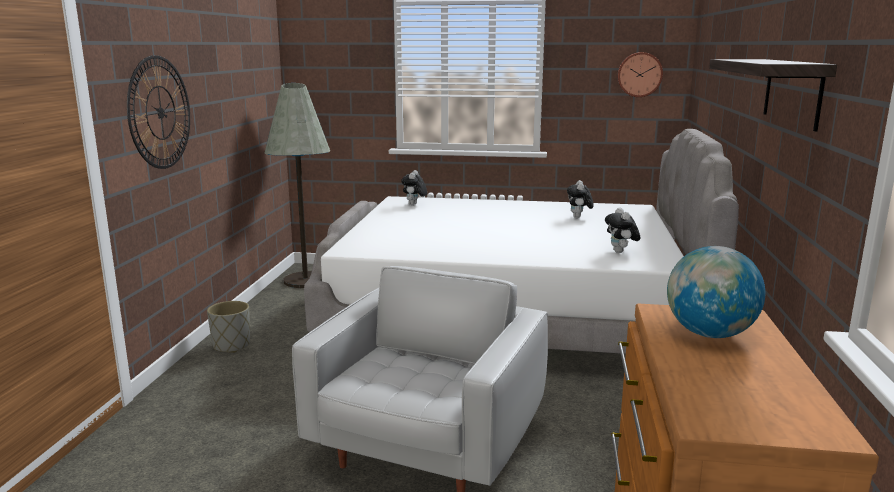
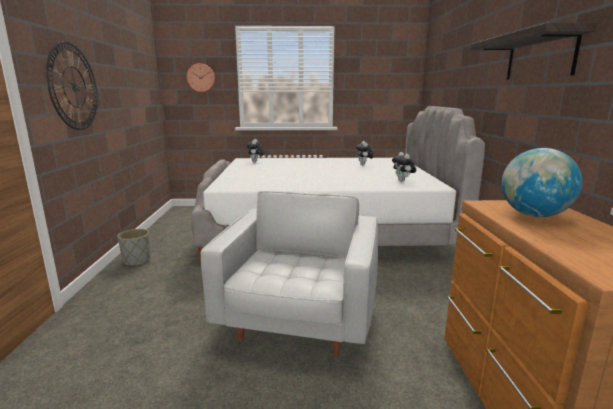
camera: 10 degrees left, 0 degrees up
(305, 280) = (182, 216): grey floor lamp -> none
(639, 74) = (392, 76): wall clock -> wall clock (201, 77)

